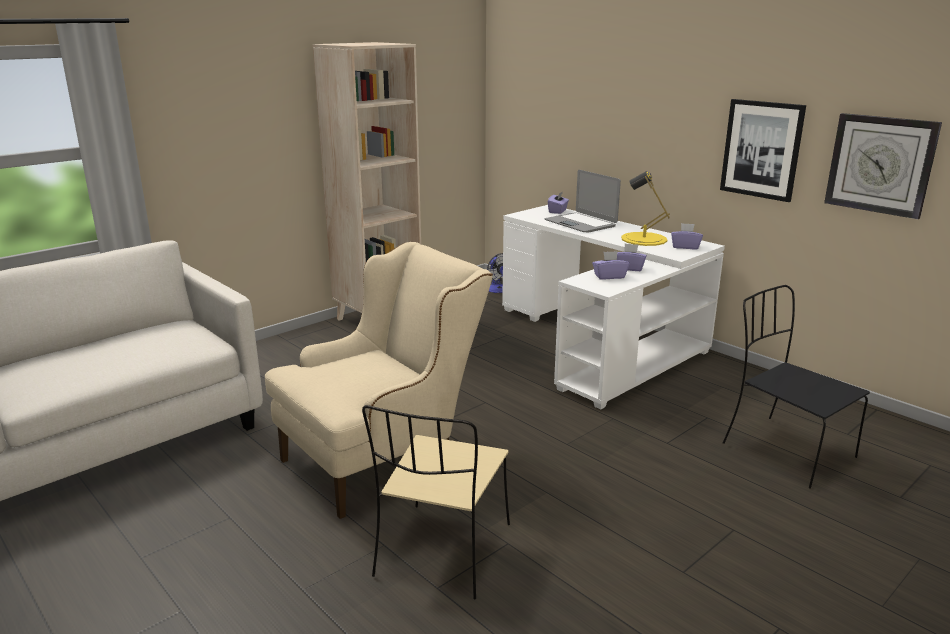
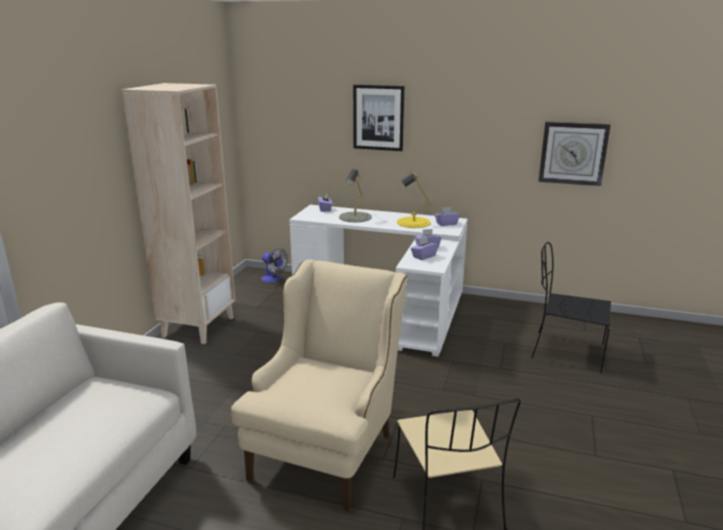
camera: 30 degrees left, 0 degrees up
(580, 223) = (355, 217): laptop -> grey table lamp
(761, 149) = (489, 149): picture -> picture (378, 117)

